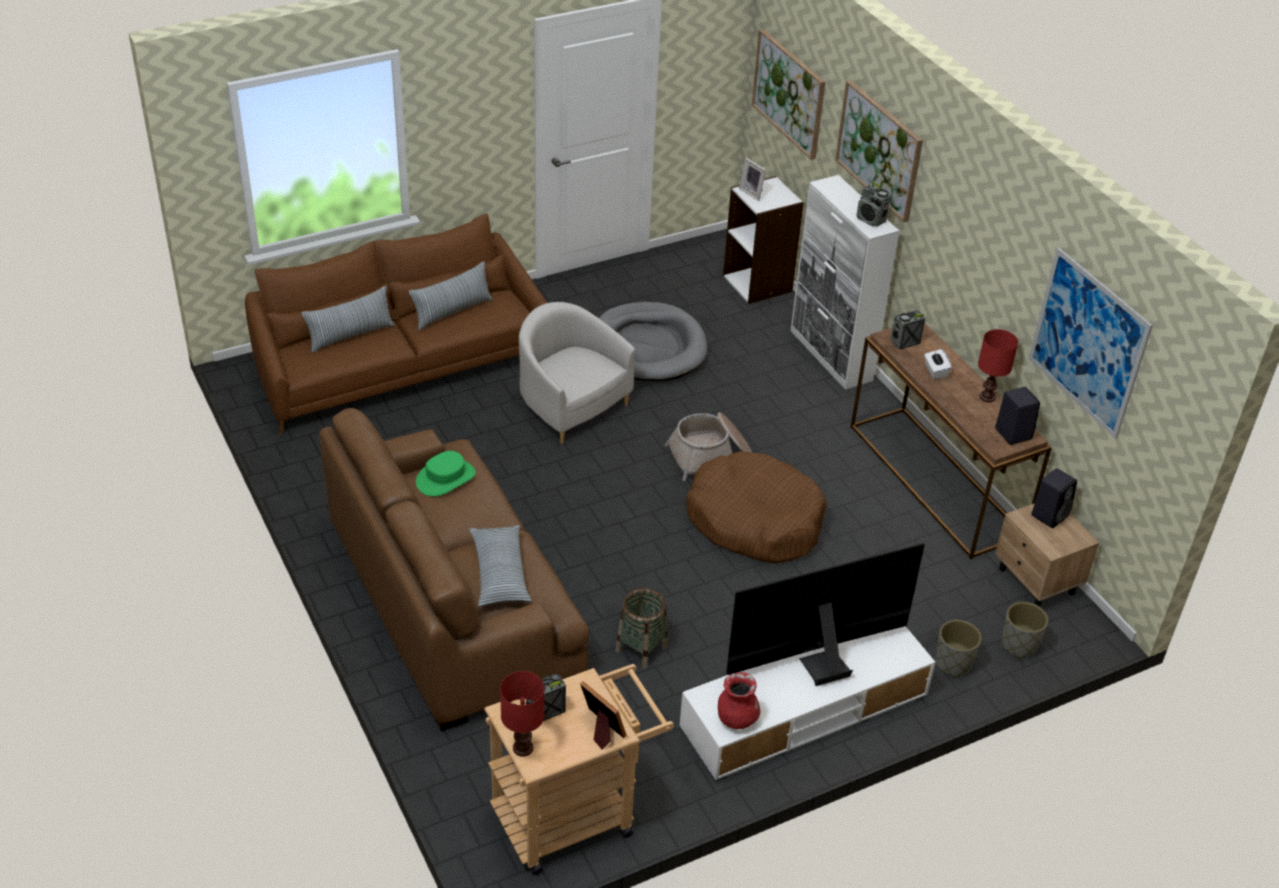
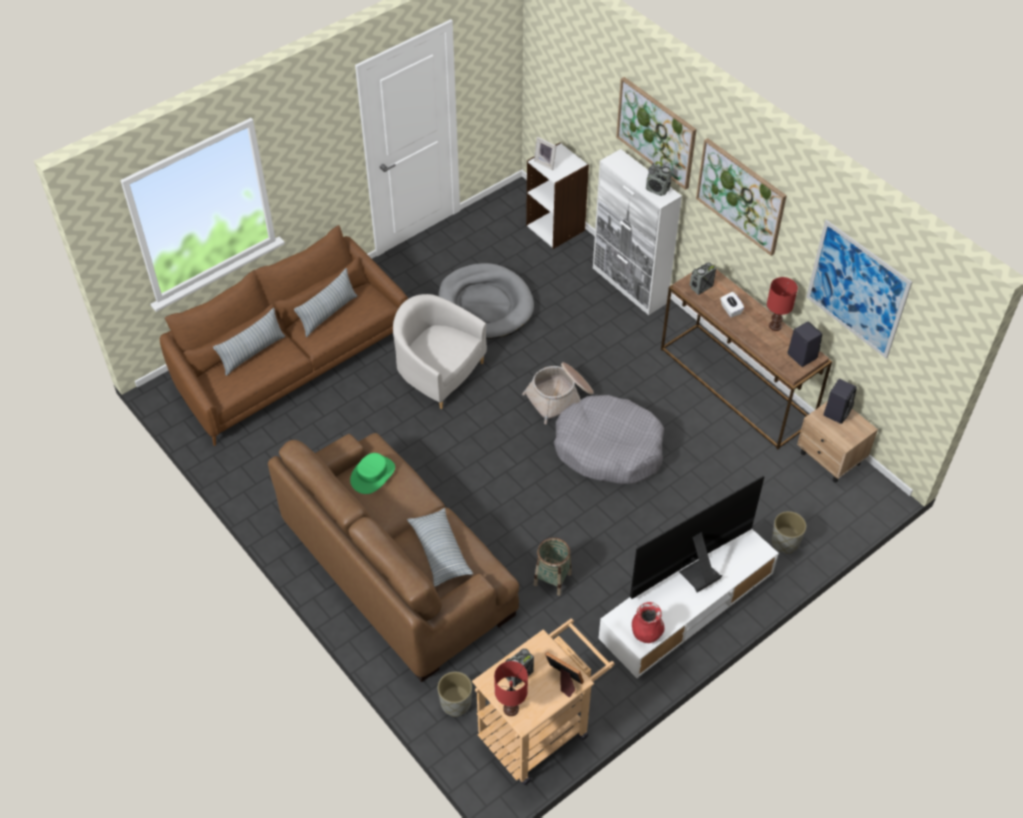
camera: 10 degrees left, 10 degrees up
(754, 520) = (608, 449): brown dog bed -> grey dog bed
(789, 93) = (566, 80): picture -> picture (741, 196)
(1018, 645) = (829, 516): grey planter -> grey planter (455, 703)

